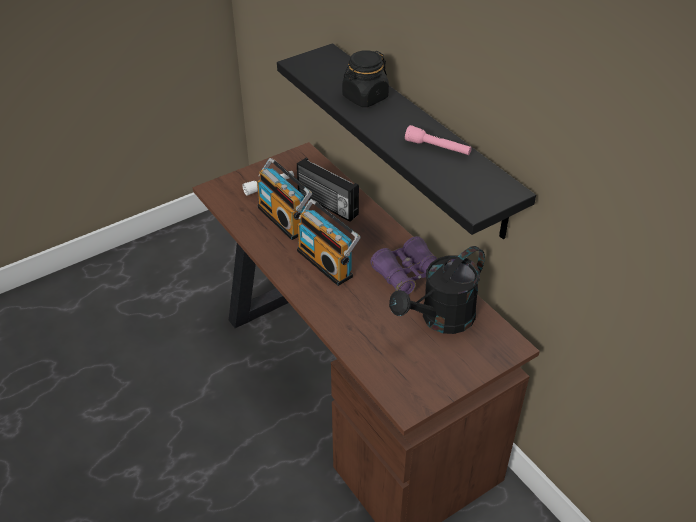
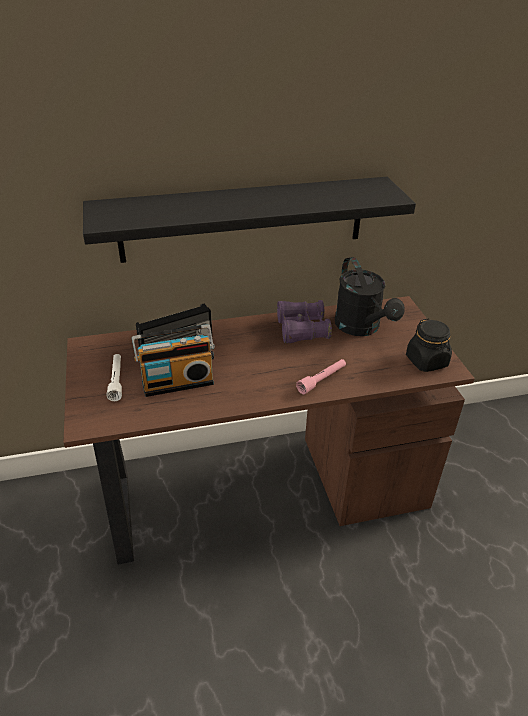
camera: 70 degrees left, 5 degrees down
(327, 262) = (260, 370): radio -> none
(365, 97) = (201, 205): black jar -> black jar (427, 361)
(437, 148) = (306, 193): pink flashlight -> pink flashlight (322, 380)

